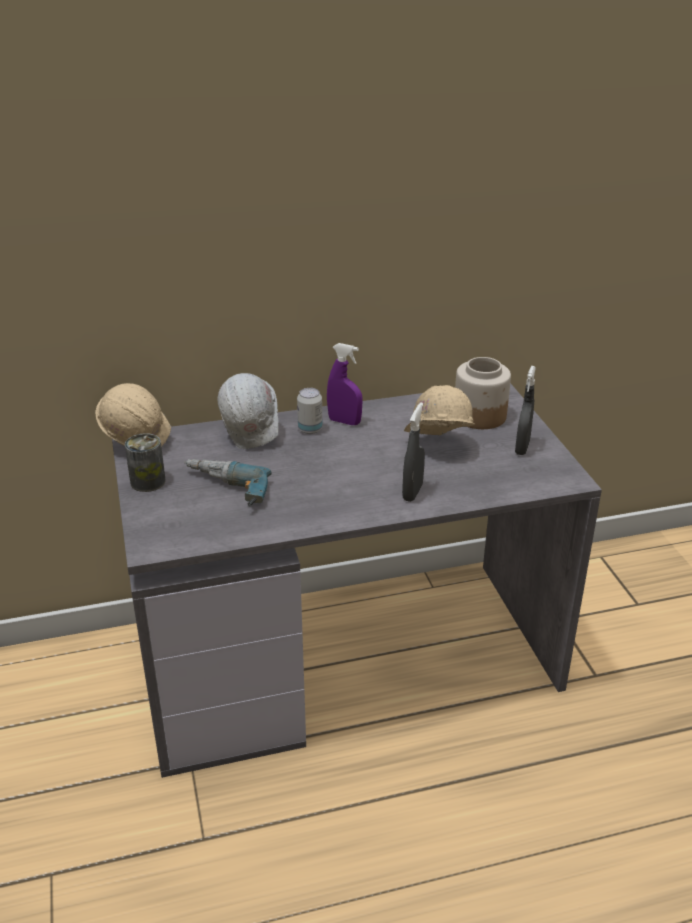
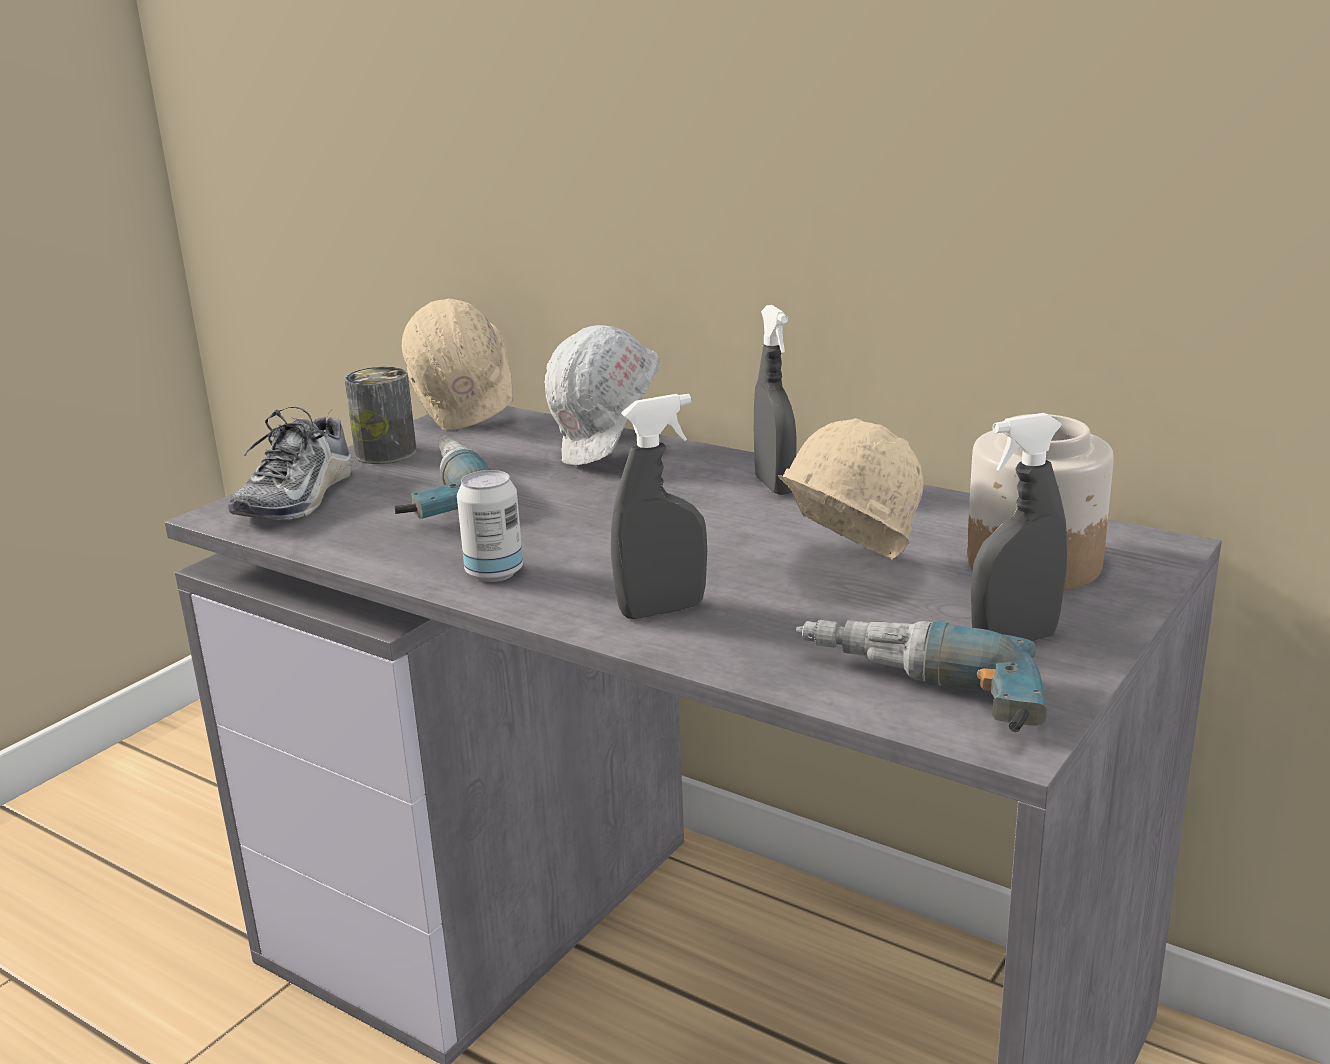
camera: 50 degrees right, 10 degrees down
(164, 523) = (298, 497): none -> shoe
(310, 429) = (703, 476): can -> can (494, 573)
(344, 421) = (774, 486): purple spray bottle -> grey spray bottle
(532, 482) = (912, 698): none -> power drill

